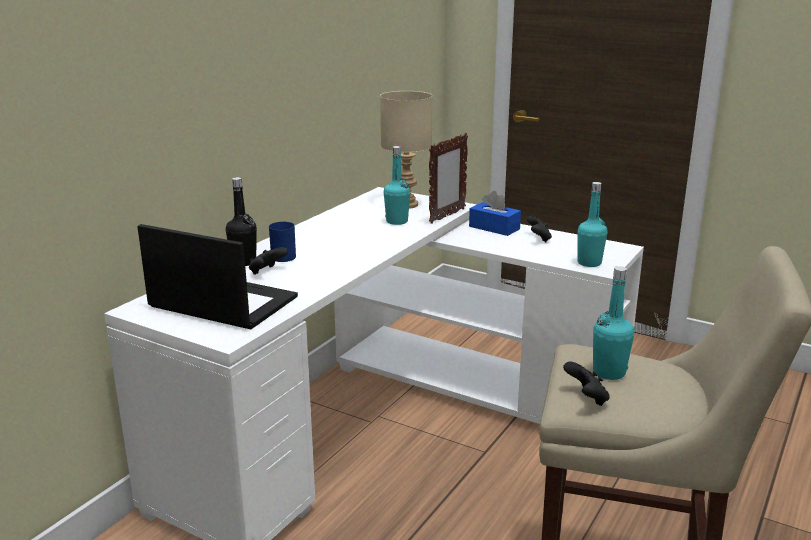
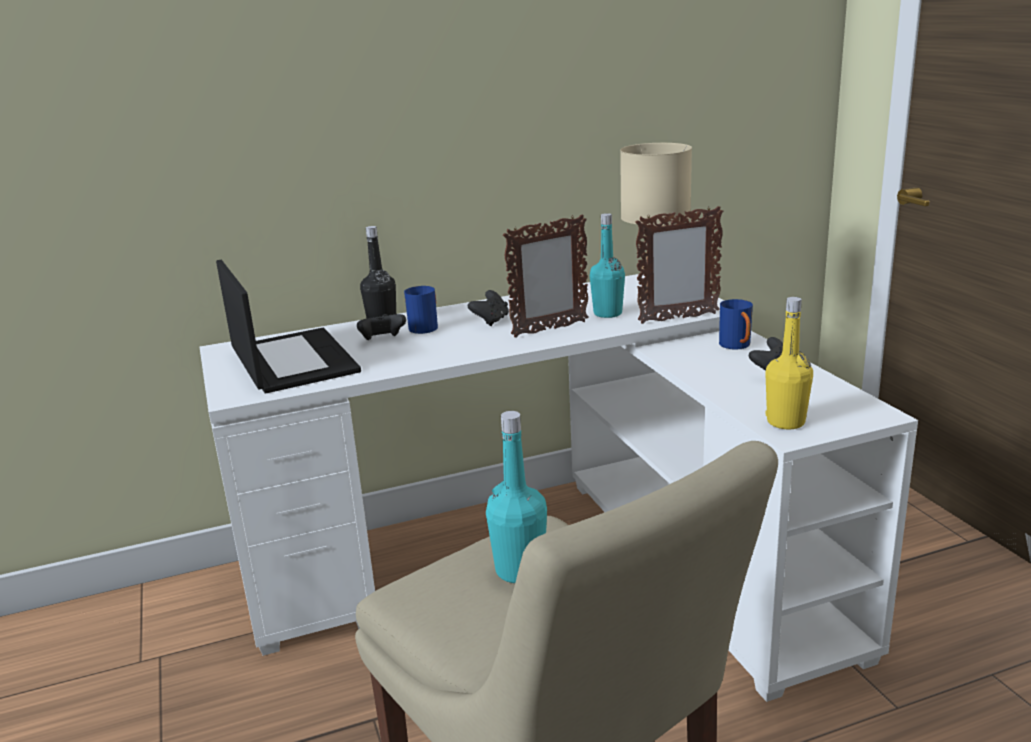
camera: 40 degrees right, 0 degrees up
(378, 239) = (549, 329): none -> picture frame
(494, 228) = (737, 346): blue tissue box -> blue mug
(586, 398) = (432, 591): black game controller -> black game controller (491, 321)
(589, 263) = (786, 422): turquoise bottle -> yellow bottle

